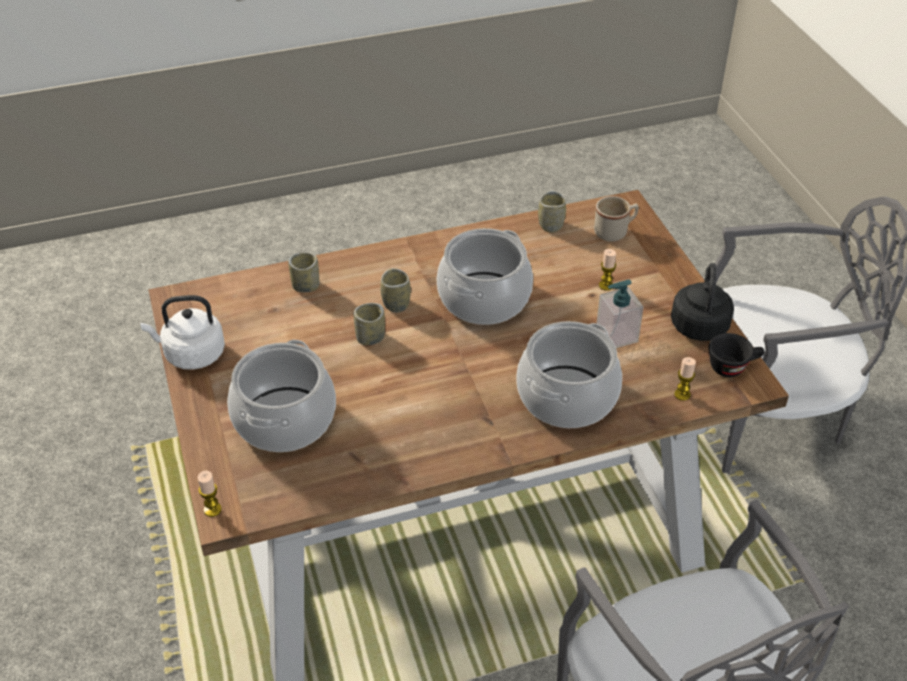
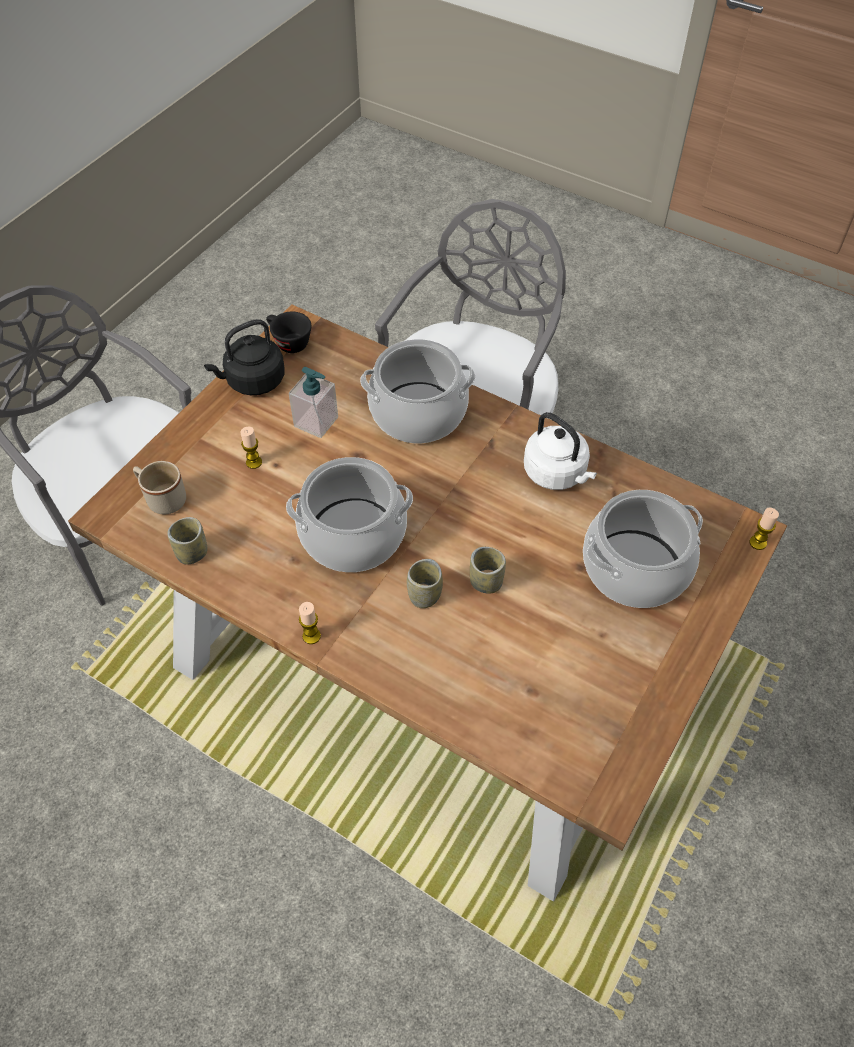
camera: 130 degrees left, 10 degrees up
(191, 354) = (654, 706): white kettle -> white kettle (557, 474)
(305, 286) = (473, 691): cup -> none
(682, 394) = (348, 354): candle -> candle (311, 636)

